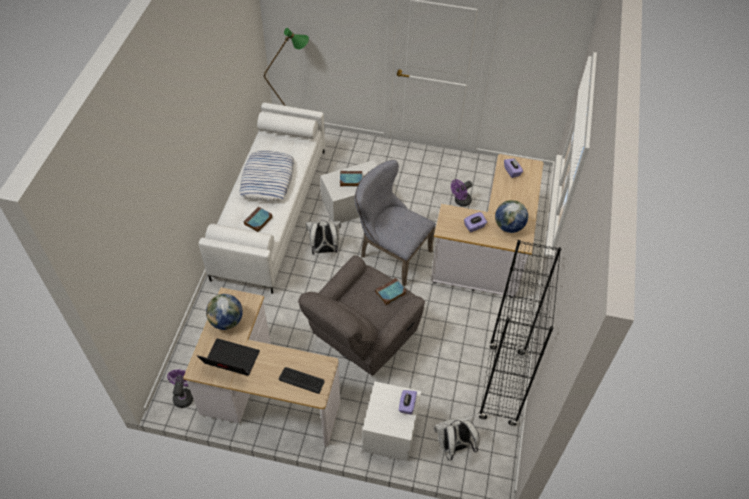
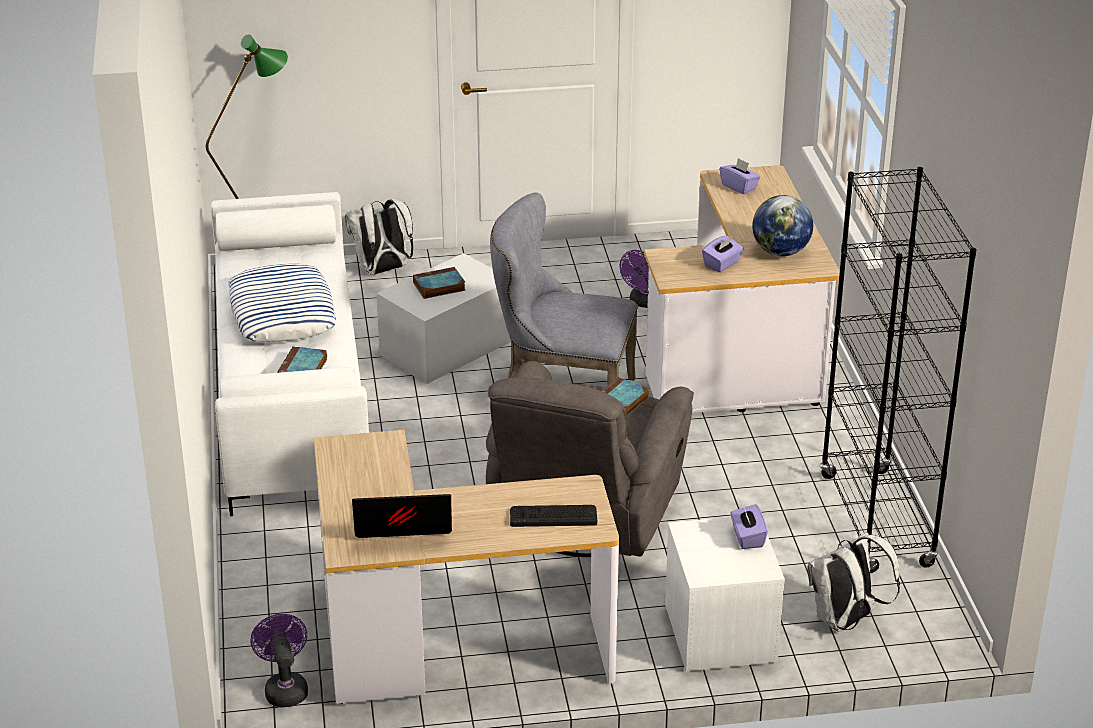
camera: 20 degrees left, 20 degrees down
(226, 321) = (358, 477): globe -> none
(324, 250) = (431, 421): white backpack -> white backpack (383, 270)

